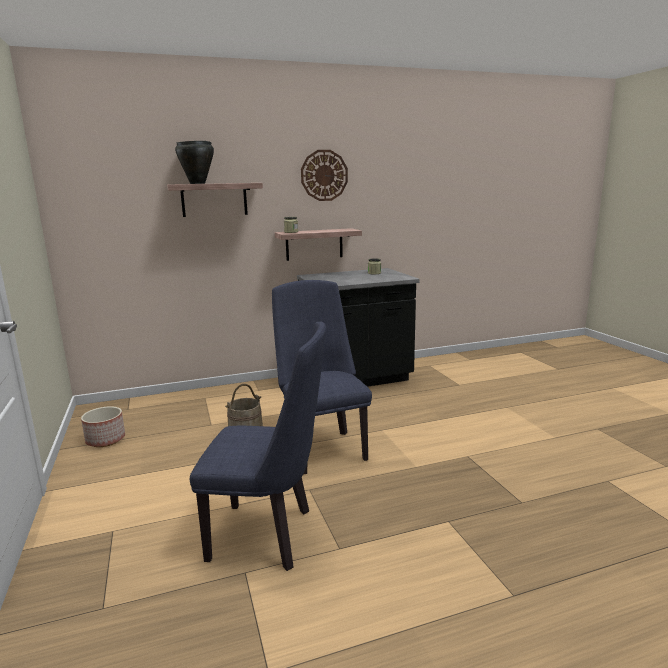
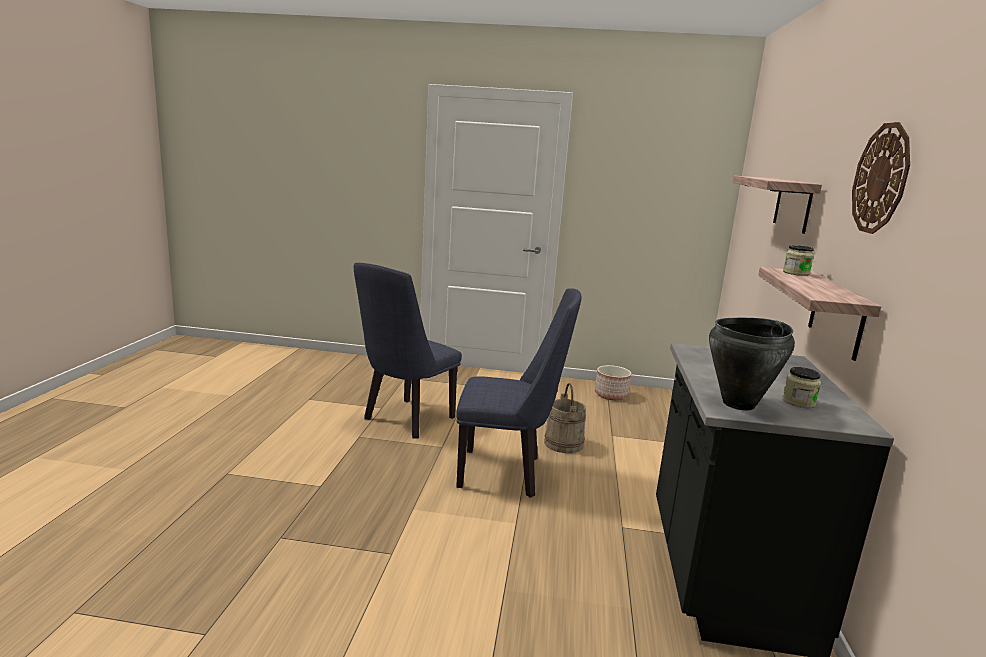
camera: 115 degrees right, 0 degrees up
(197, 183) = (767, 178): black cooking pot -> black cooking pot (739, 404)

